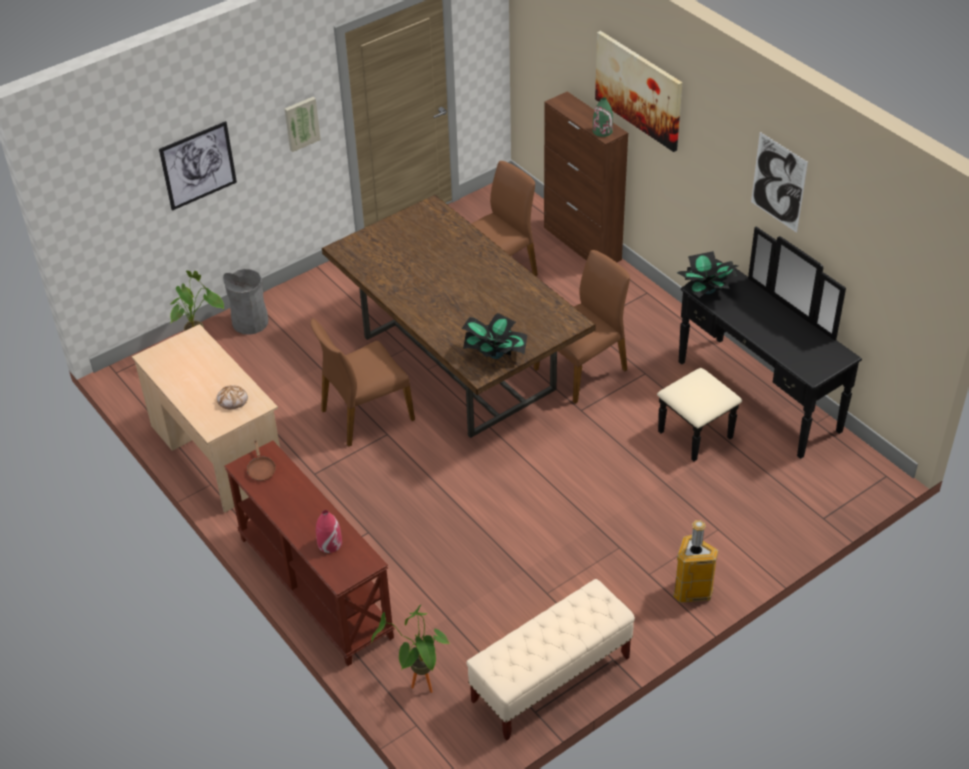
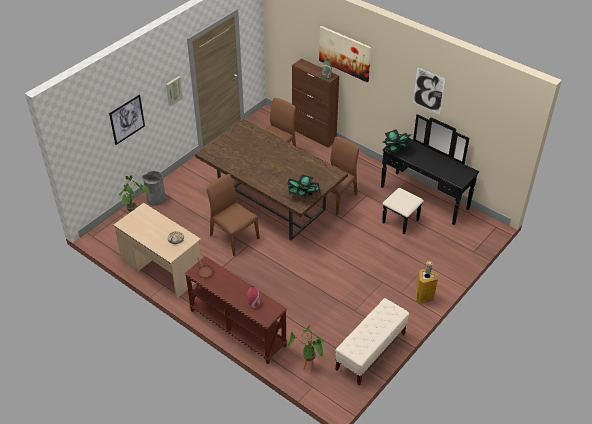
camera: 15 degrees left, 0 degrees up
(366, 414) = (233, 237): brown chair -> brown chair turned 90 degrees clockwise

